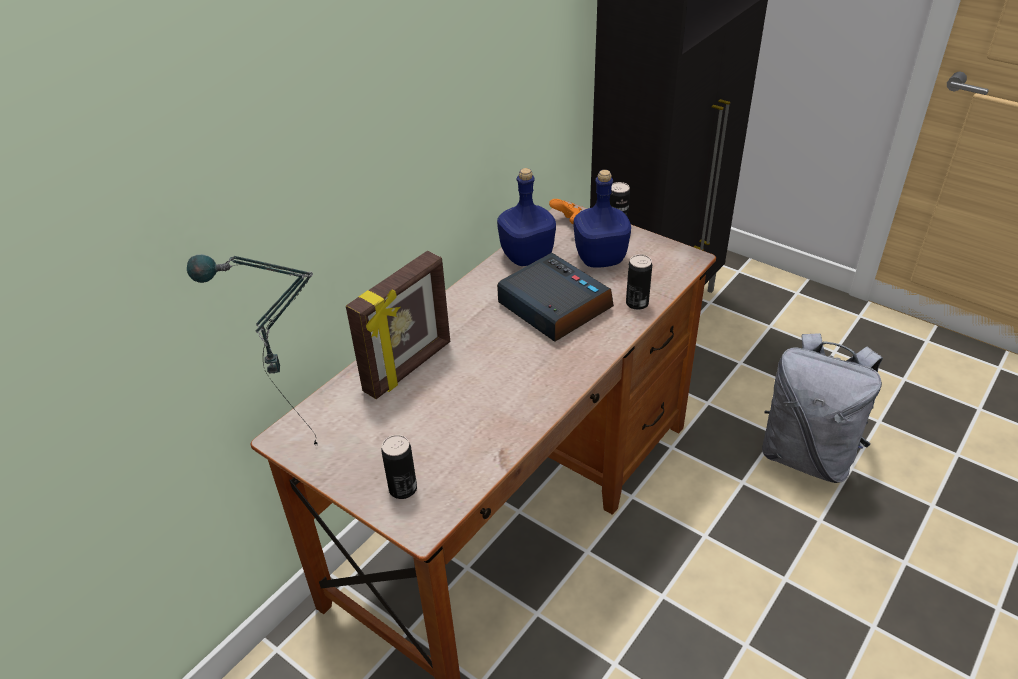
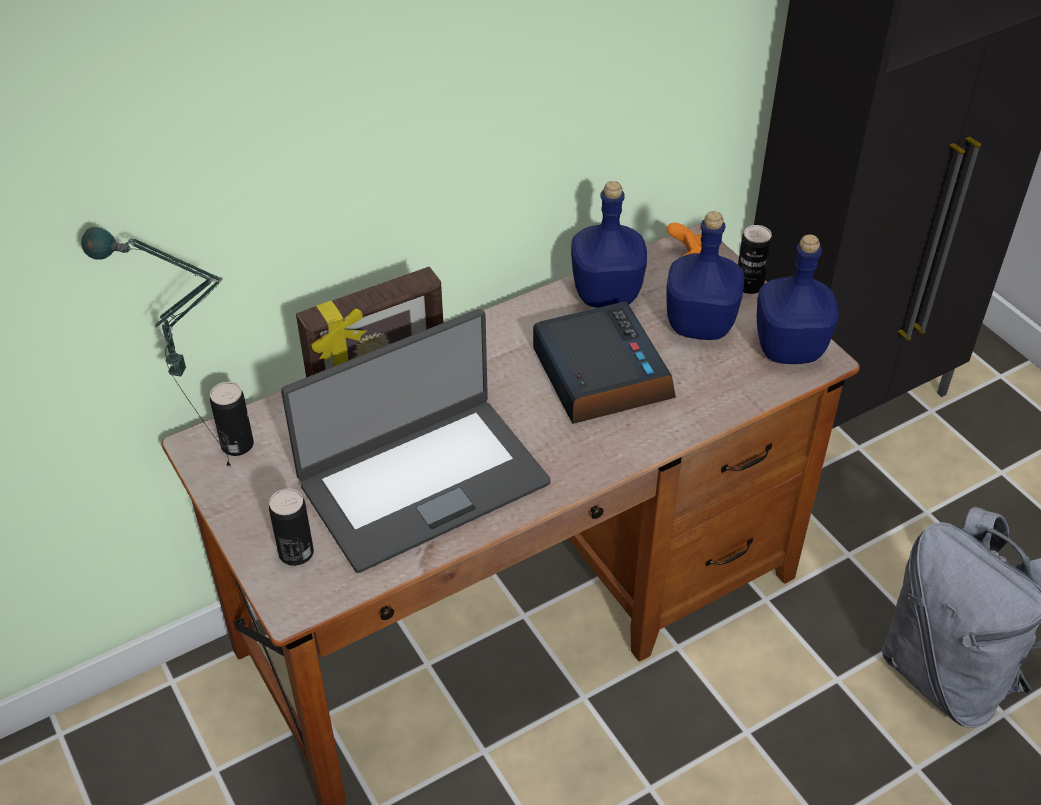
camera: 20 degrees right, 5 degrees up
(470, 410) = (422, 481): none -> laptop
(637, 303) = (710, 403): can -> can (237, 445)
(665, 257) = (788, 347): none -> blue bottle

